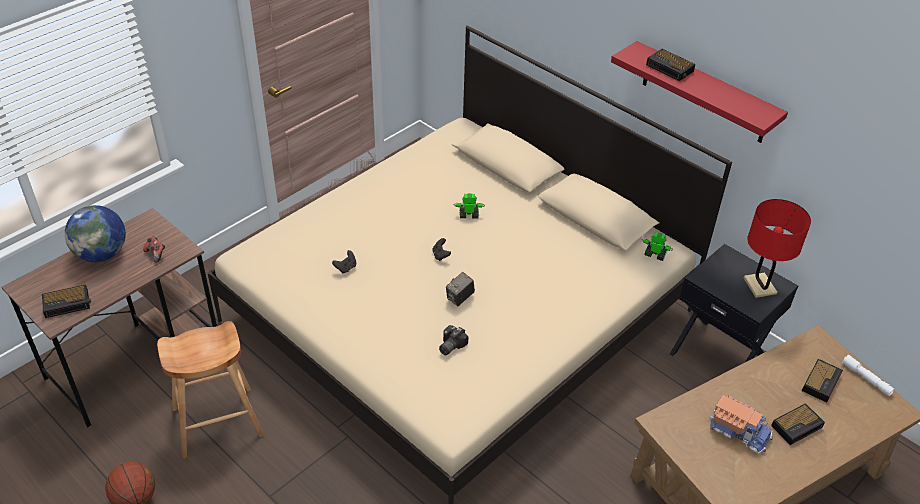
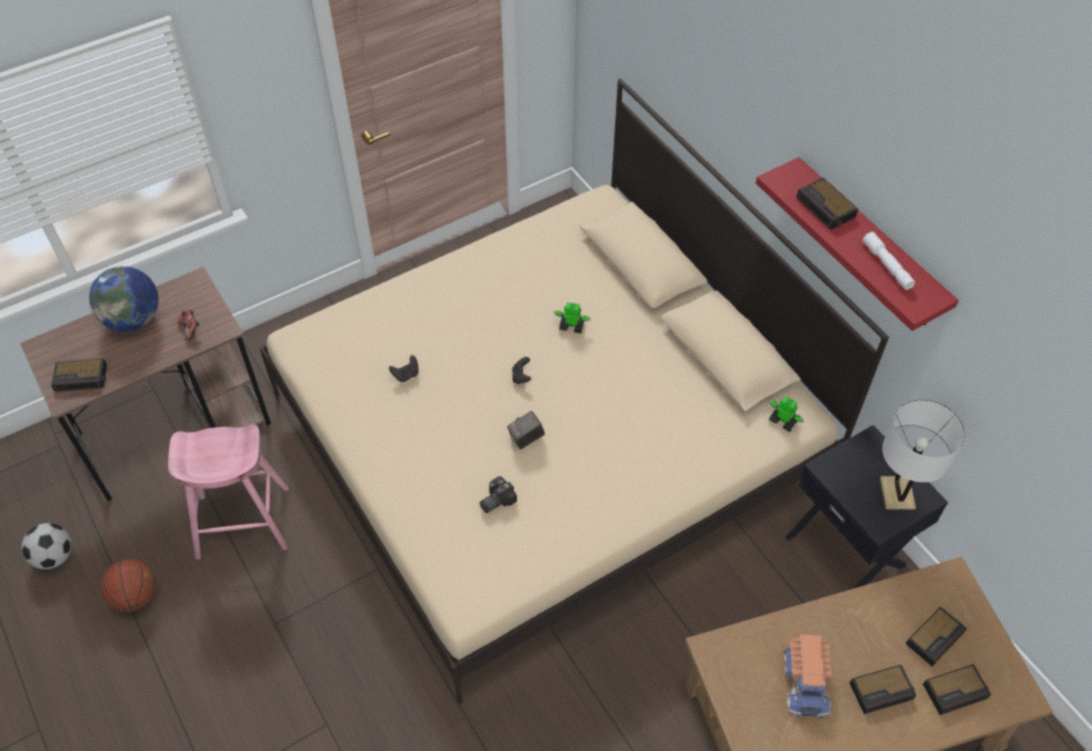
camera: 15 degrees right, 10 degrees up
(48, 480) = (54, 556): none -> football
(218, 422) = (243, 522): brown stool -> pink stool
(739, 431) = (806, 682): toy truck -> toy truck turned 45 degrees clockwise
(760, 286) = (897, 494): red table lamp -> white table lamp
(850, 415) = (956, 691): none -> alarm clock
(866, 379) = (996, 644): white flashlight -> white flashlight (887, 265)

